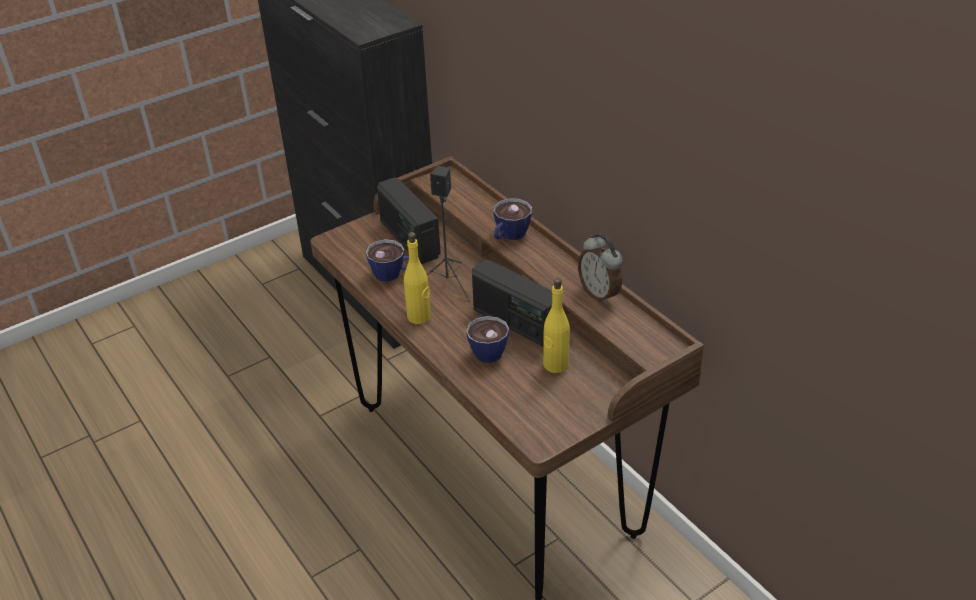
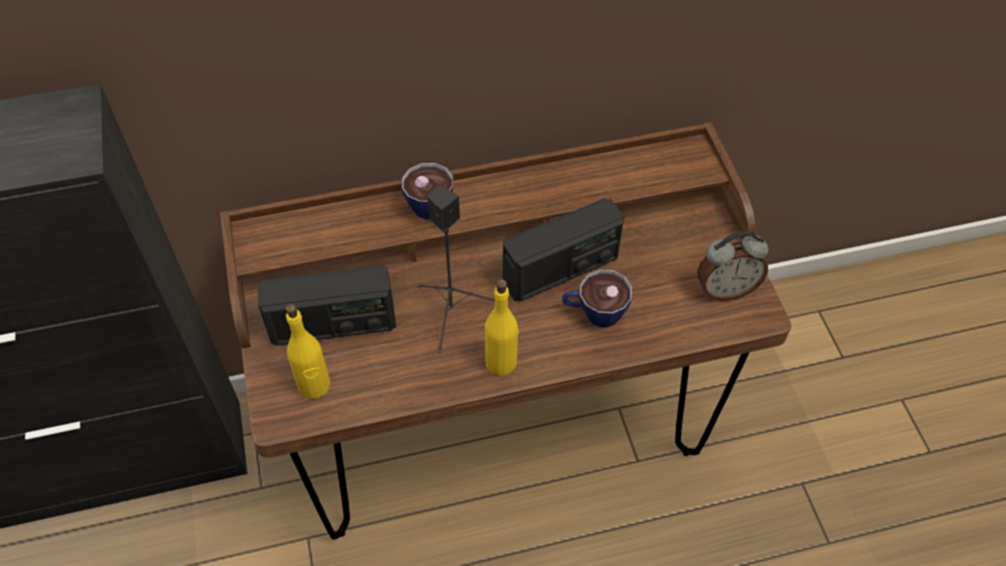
camera: 70 degrees left, 15 degrees up
(393, 275) = (400, 365): cup -> none
(555, 365) = (647, 259): yellow bottle -> yellow bottle (314, 385)
(600, 293) = (584, 171): alarm clock -> alarm clock (725, 289)

